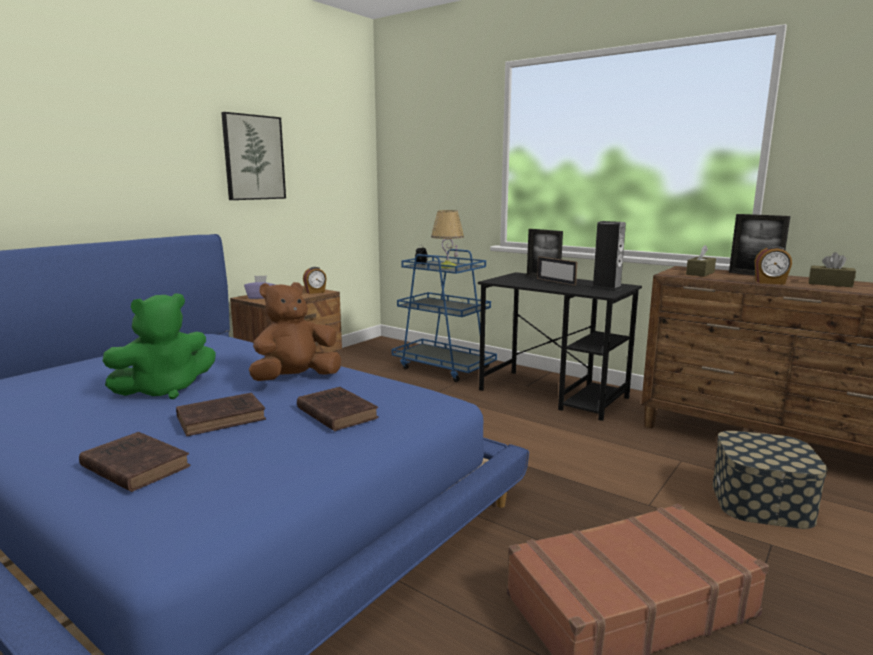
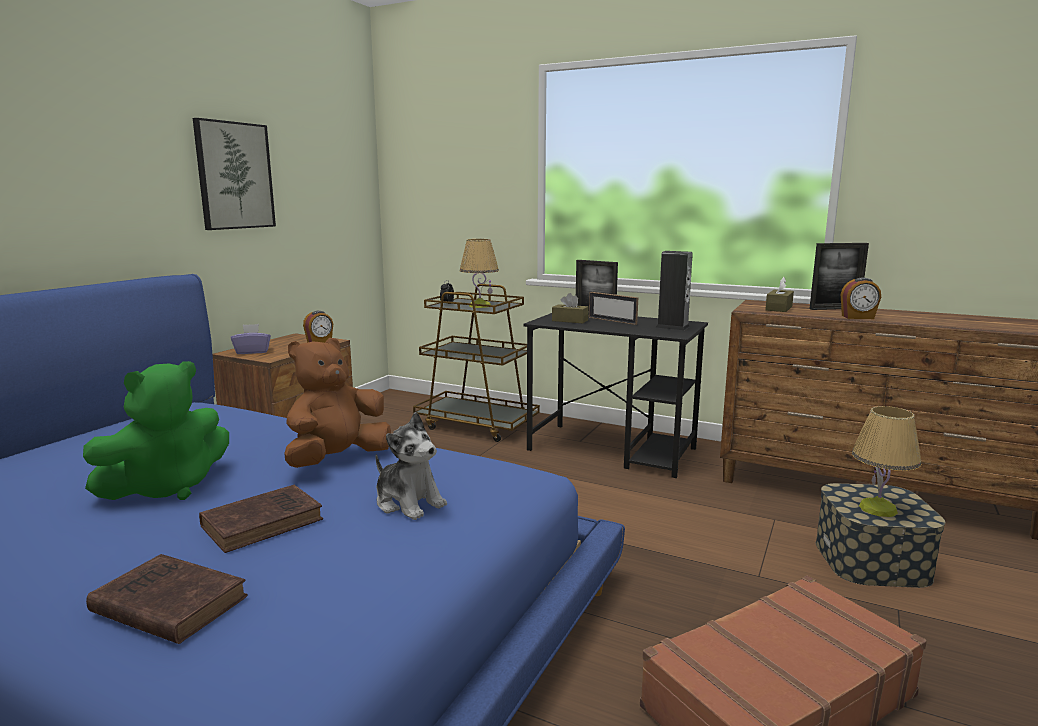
camera: 10 degrees left, 0 degrees up
(336, 412) = (409, 502): brown book -> plush toy
(443, 368) = (477, 425): blue cart -> brown cart
(754, 275) = (834, 308): picture frame -> picture frame turned 45 degrees counterclockwise
(765, 454) = (878, 509): none -> table lamp
(830, 284) = (917, 317): brown tissue box -> brown tissue box (570, 320)

